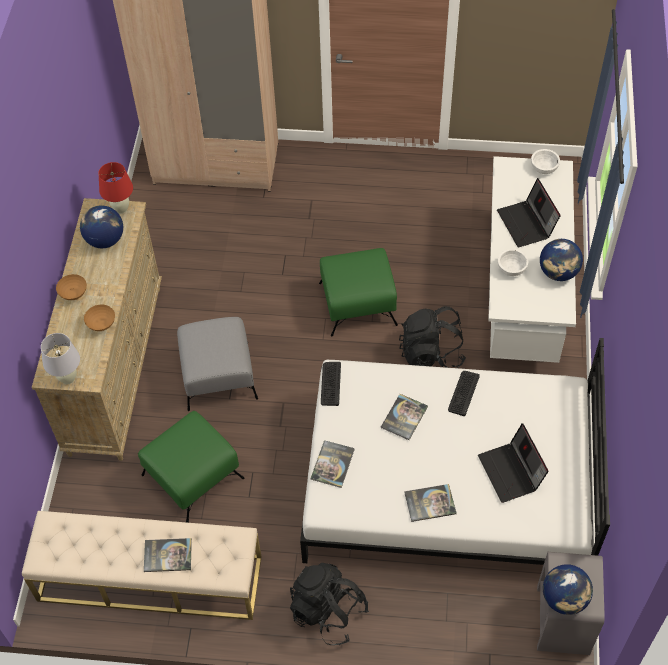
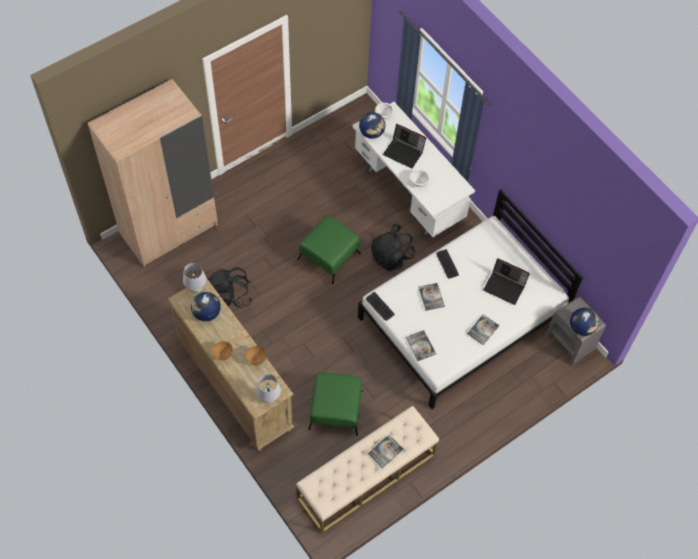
camera: 45 degrees left, 5 degrees up
(121, 209) = (196, 290): red table lamp -> white table lamp
(218, 375) = (294, 348): grey ottoman -> none
(328, 612) = (466, 422): black backpack -> black backpack (230, 296)
(558, 273) = (443, 168): globe -> globe (371, 133)

